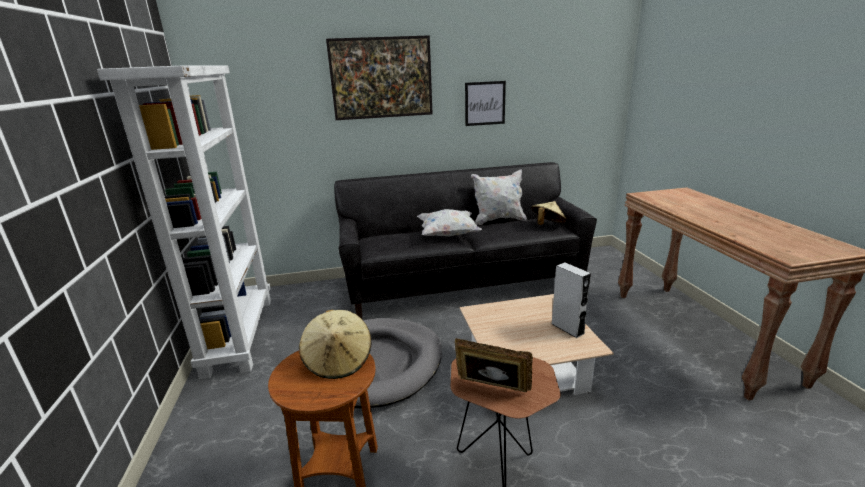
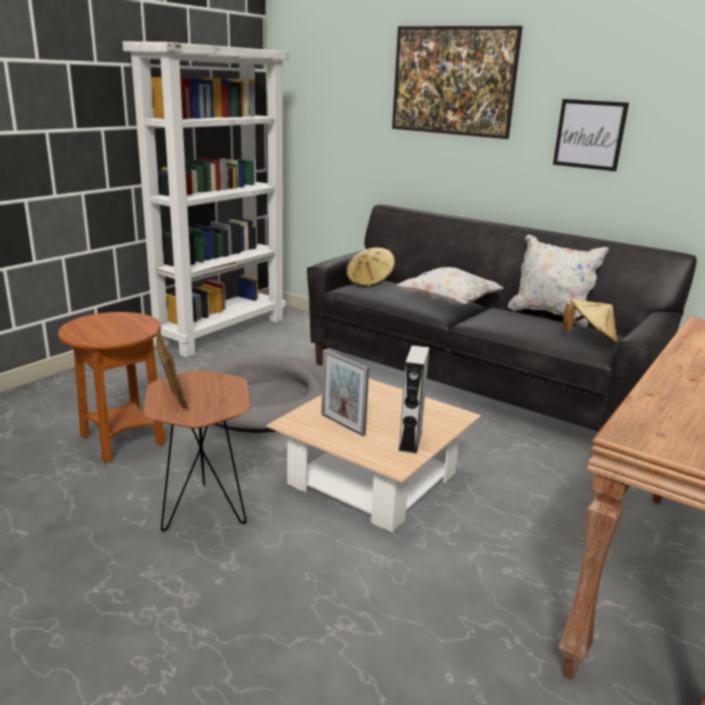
camera: 45 degrees right, 0 degrees up
(338, 361) = (130, 327): beige hat -> beige hat (370, 282)
(524, 342) = (342, 424): none -> picture frame

